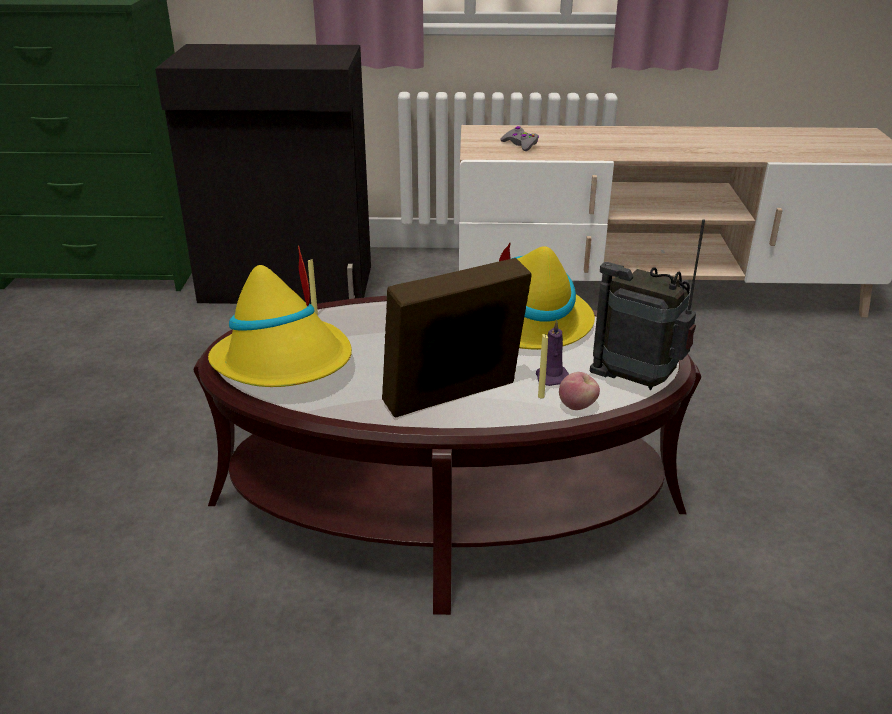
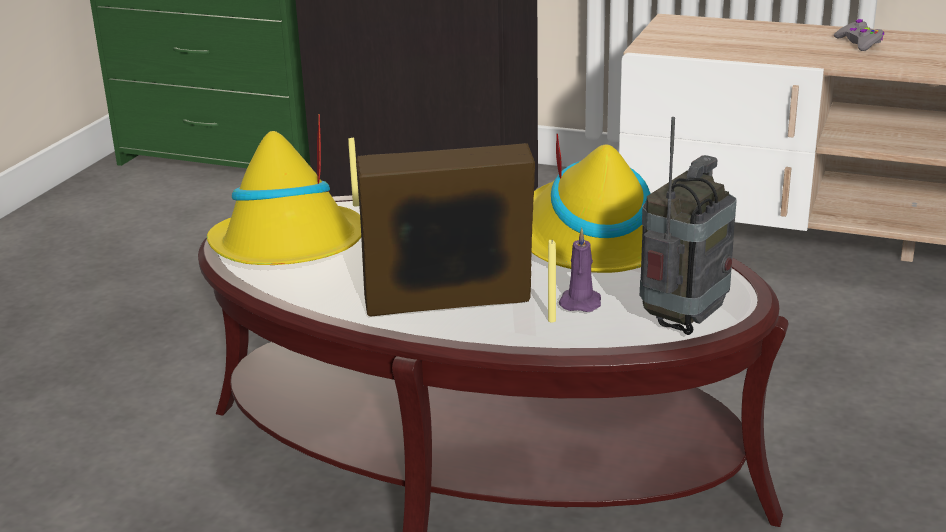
camera: 20 degrees right, 5 degrees down
(520, 144) = (714, 41): grey game controller -> grey game controller (859, 43)
(578, 406) = (587, 336): apple -> none
(637, 380) = (683, 321): radio -> radio turned 75 degrees clockwise

